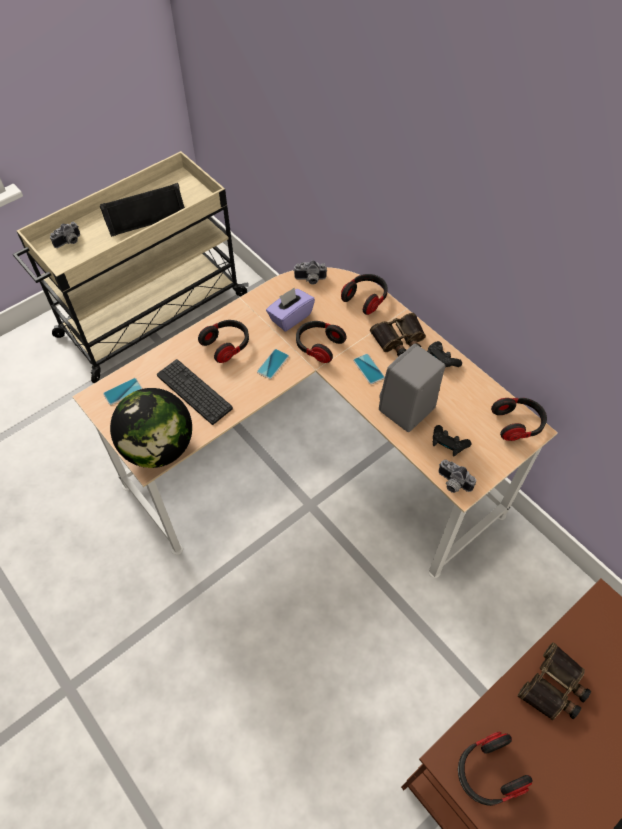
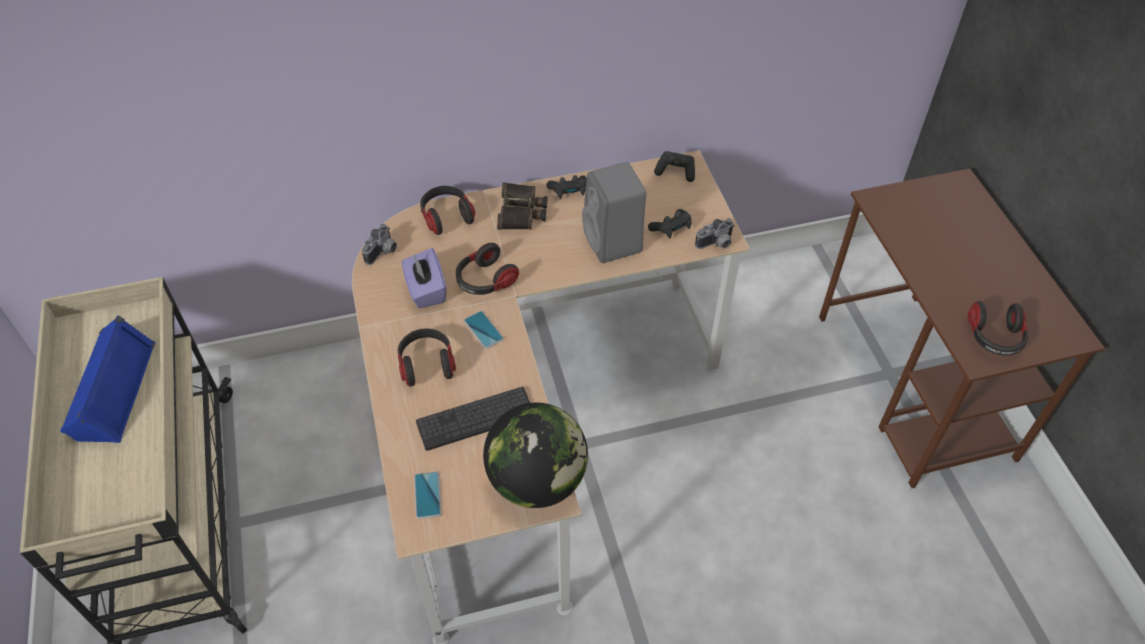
camera: 65 degrees left, 5 degrees down
(69, 242) = (86, 499): camera -> none
(144, 214) = (111, 390): black speaker -> blue speaker
(368, 369) = (544, 251): phone -> none
(517, 424) = (675, 171): headphones -> black game controller
(554, 687) = (936, 264): binoculars -> none

